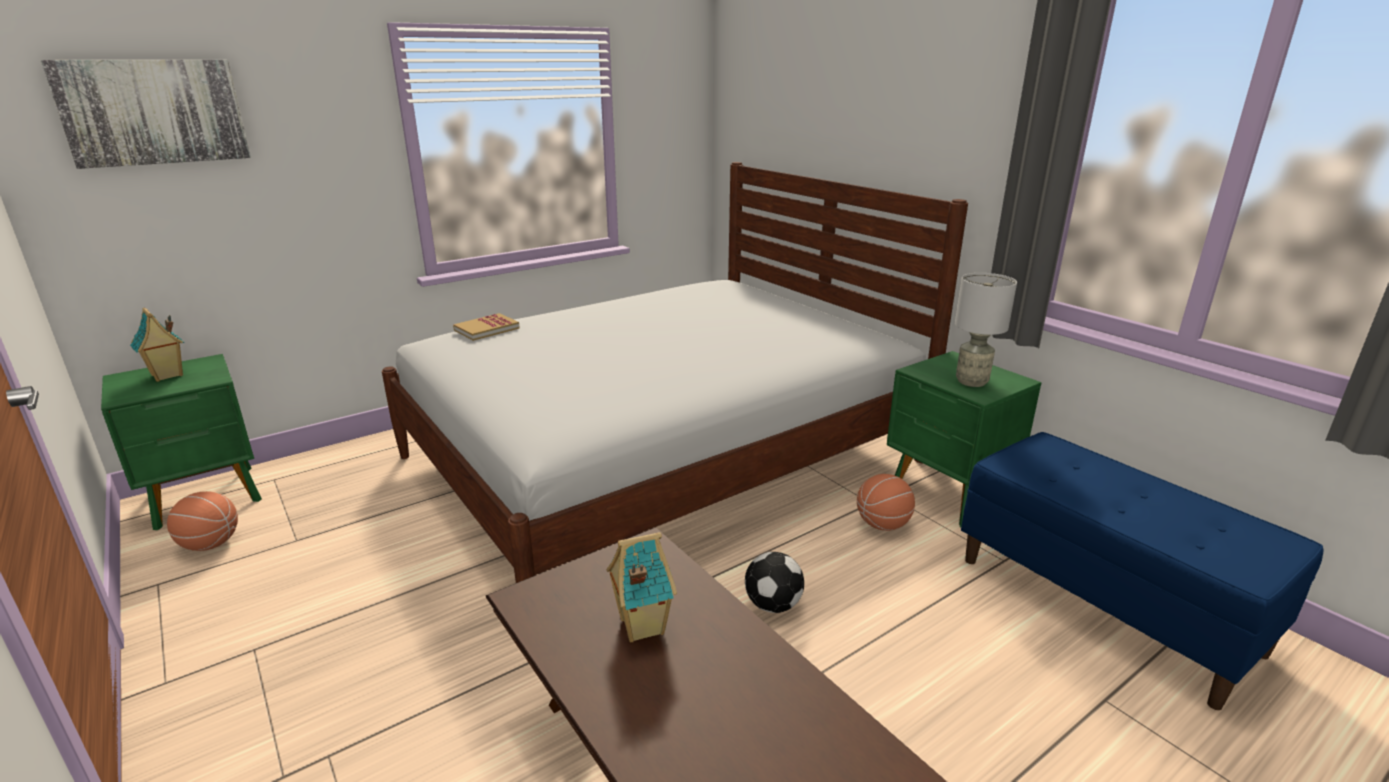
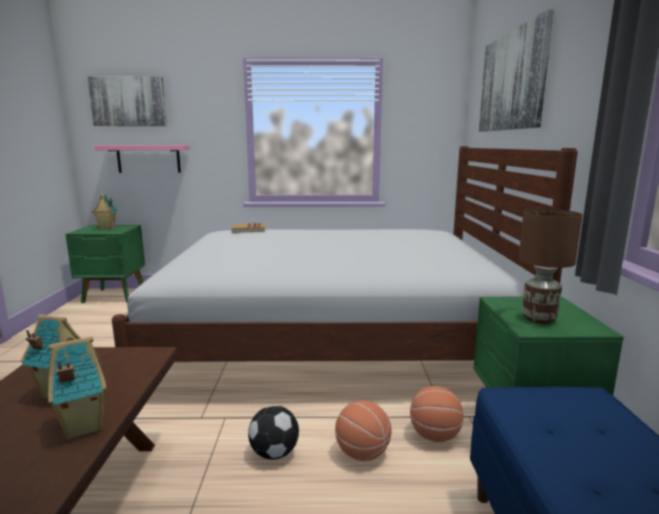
camera: 35 degrees right, 10 degrees down
(210, 544) = (87, 314): basketball -> basketball (362, 453)
(218, 224) = (148, 158): none -> pink shelf
(737, 643) = (82, 426): none -> toy house
(827, 92) = (512, 81): none -> picture
(972, 382) = (539, 319): grey table lamp -> brown table lamp

